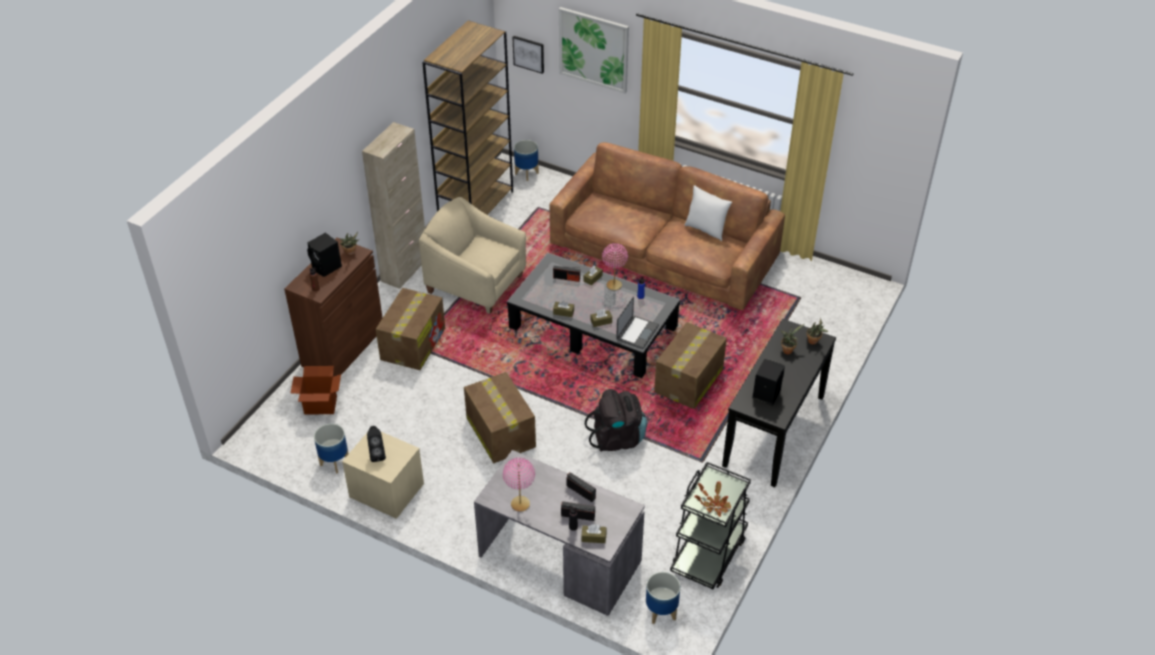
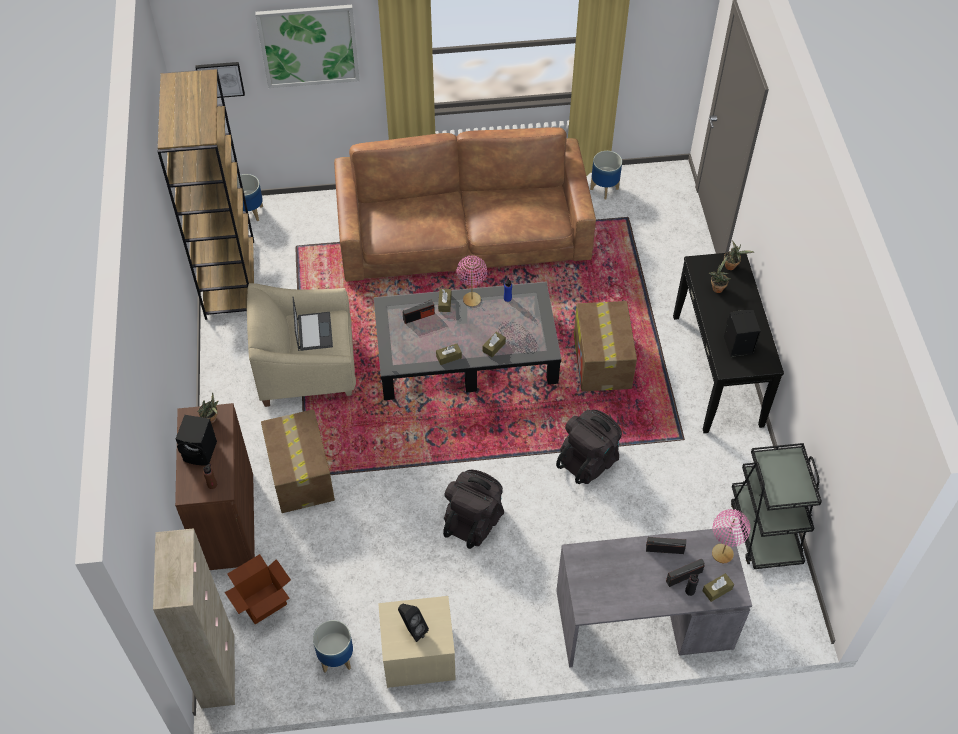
camera: 35 degrees left, 10 degrees up
(405, 270) = (216, 393): beige cabinet -> beige cabinet (218, 671)
(500, 431) = (474, 520): cardboard box -> black backpack
(520, 504) = (621, 598): pink table lamp -> pink table lamp (722, 553)
(637, 332) = (537, 339): laptop -> laptop (314, 331)
(661, 612) = (774, 614): planter -> planter (604, 189)
(706, 229) = (509, 191): white pillow -> none
(714, 505) = (792, 488): potted plant -> none

